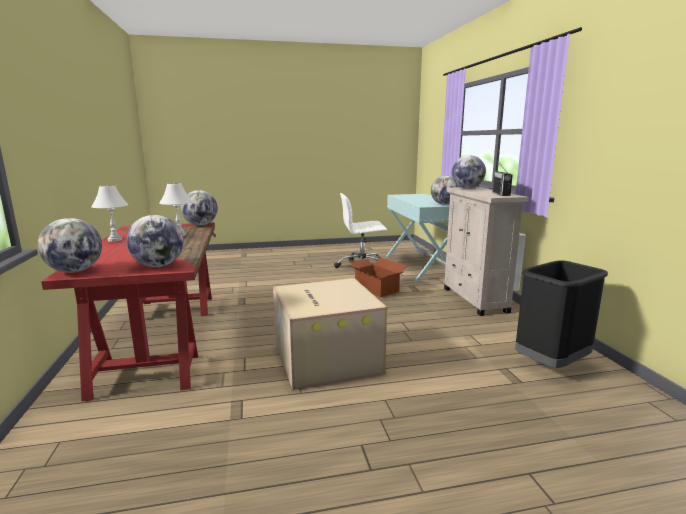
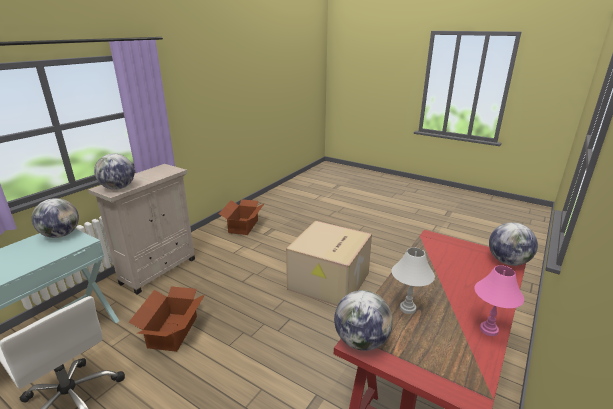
camera: 135 degrees left, 10 degrees up
(115, 240) = (488, 330): white table lamp -> pink table lamp
(158, 266) = (445, 245): globe -> none
(501, 194) = (155, 171): radio -> none
(551, 363) = (243, 226): black trash can -> cardboard box

